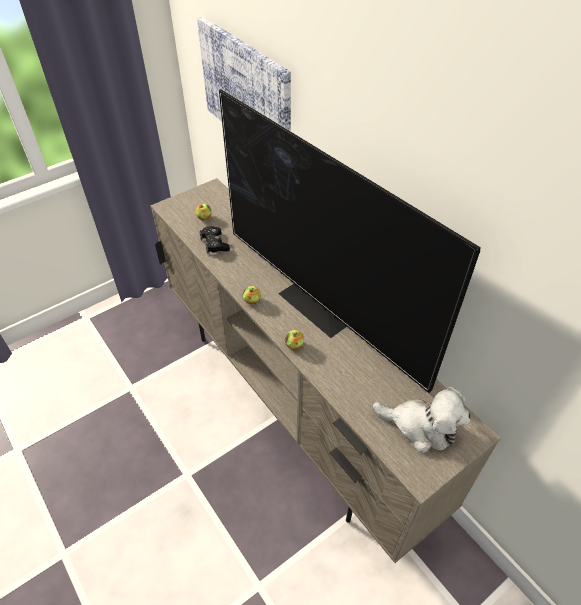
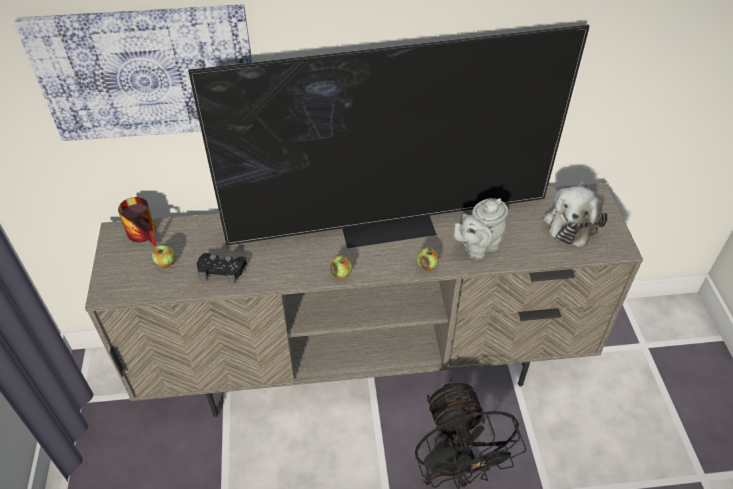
camera: 60 degrees left, 0 degrees up
(221, 198) = (146, 233): none -> mug
(242, 504) = (455, 470): none -> black fan
(337, 369) = (477, 247): none -> grey teapot
(421, 426) = (571, 222): plush toy -> plush toy turned 150 degrees clockwise

